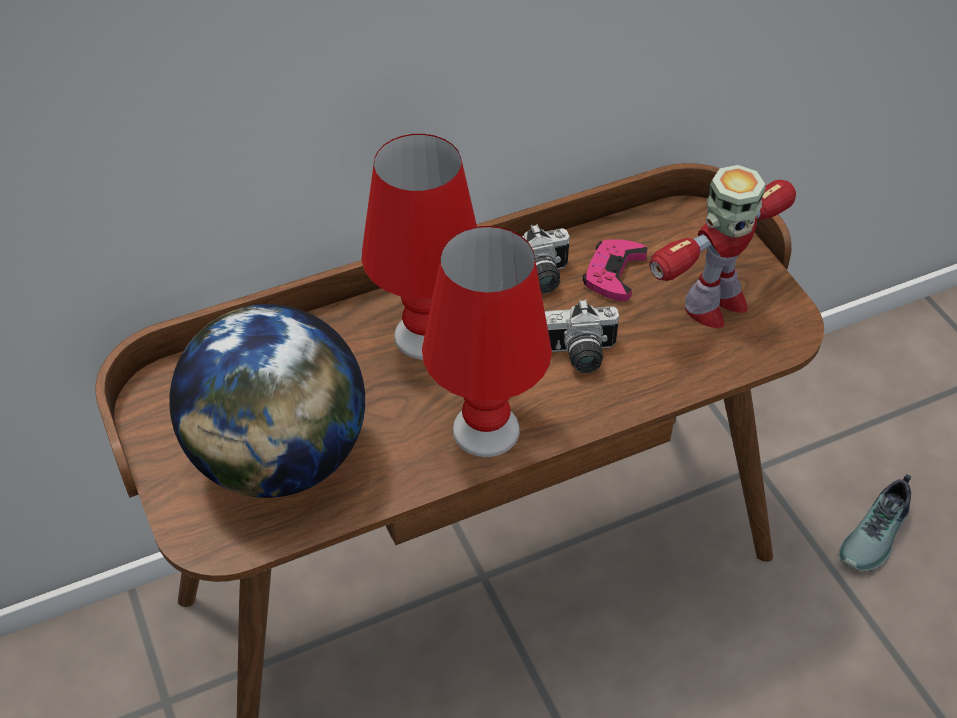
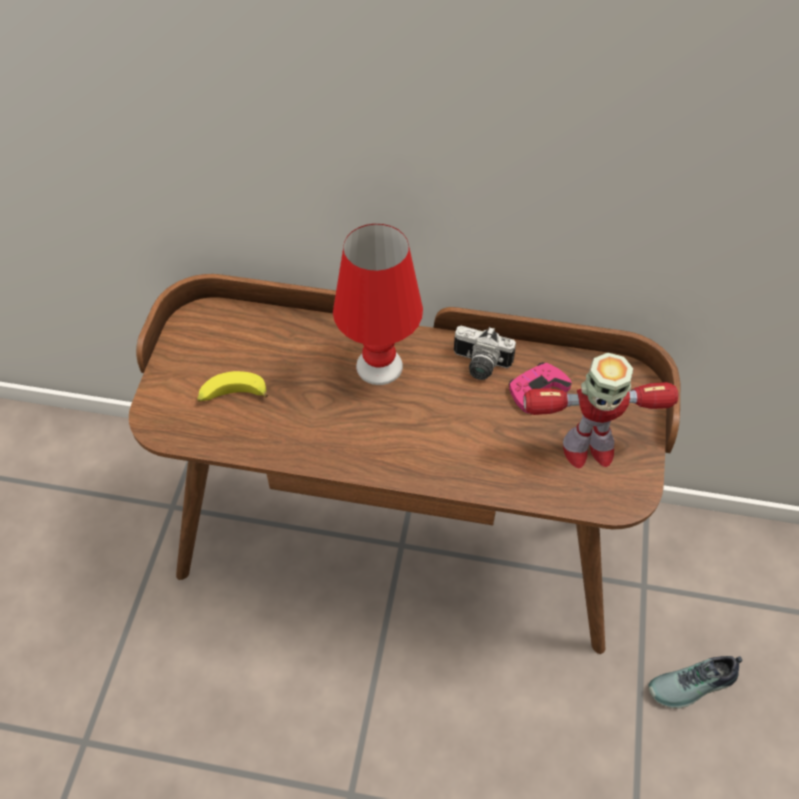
camera: 35 degrees right, 5 degrees up
(280, 458) = (232, 396): globe -> banana
(486, 430) = (363, 448): red table lamp -> none
(576, 356) = (462, 432): camera -> none

